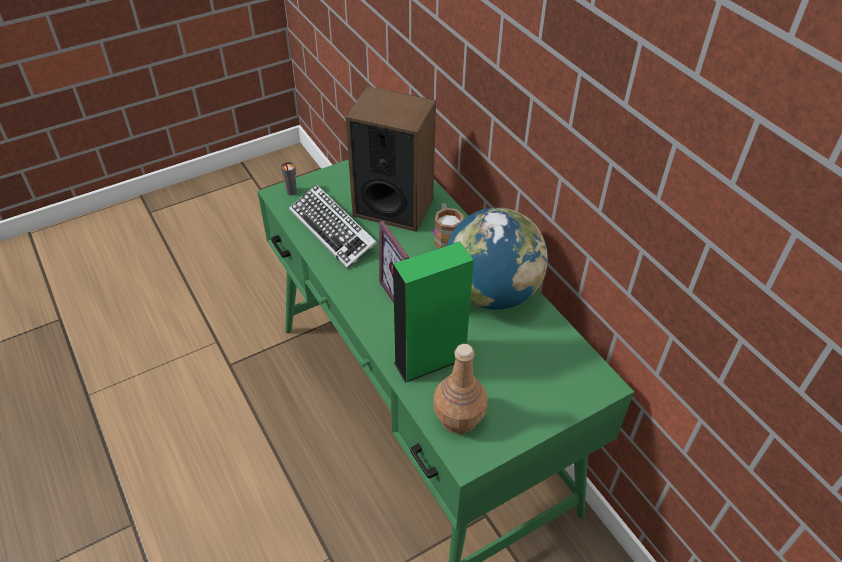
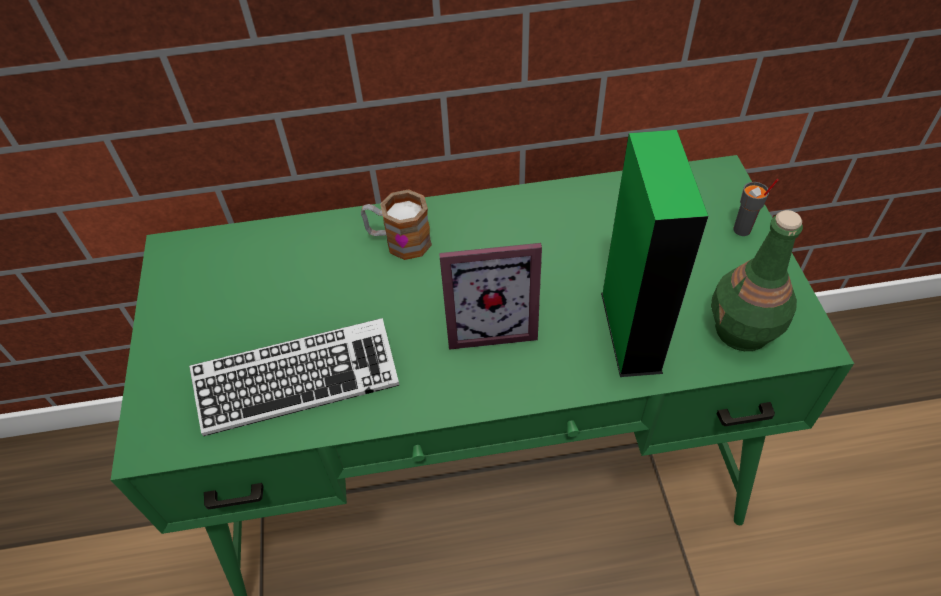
camera: 65 degrees left, 5 degrees up
(291, 192) = (157, 421): grey cup -> grey cup (742, 230)
(393, 207) = (294, 285): speaker -> none
(458, 419) = (742, 331): brown bottle -> green bottle
(492, 292) = (531, 226): globe -> none

